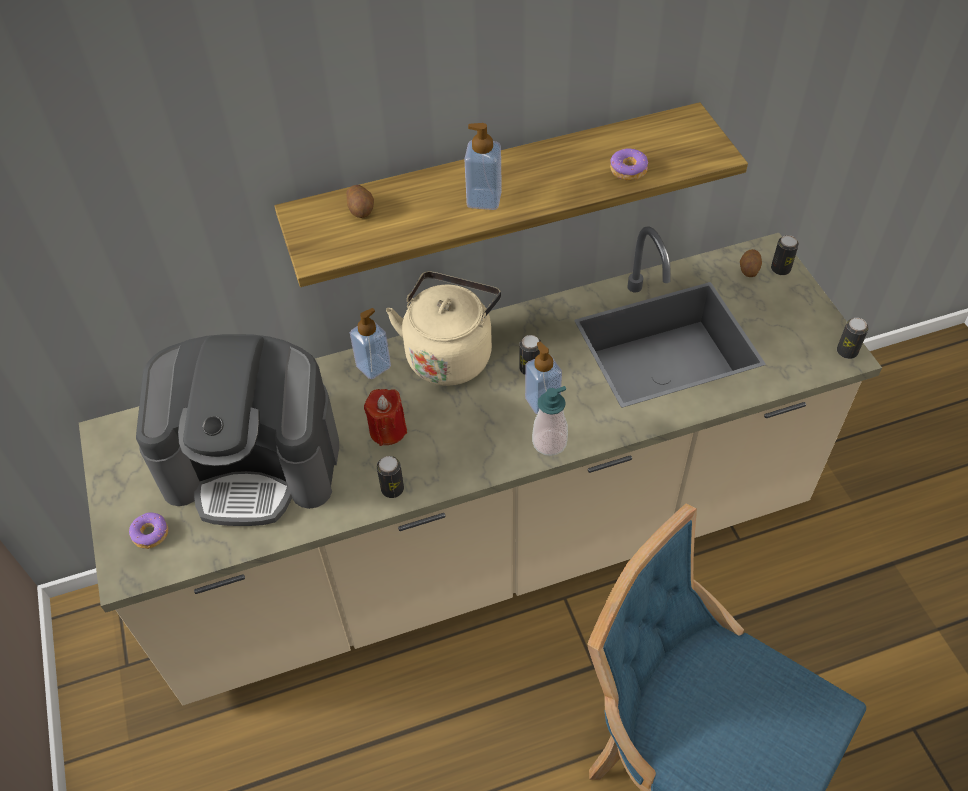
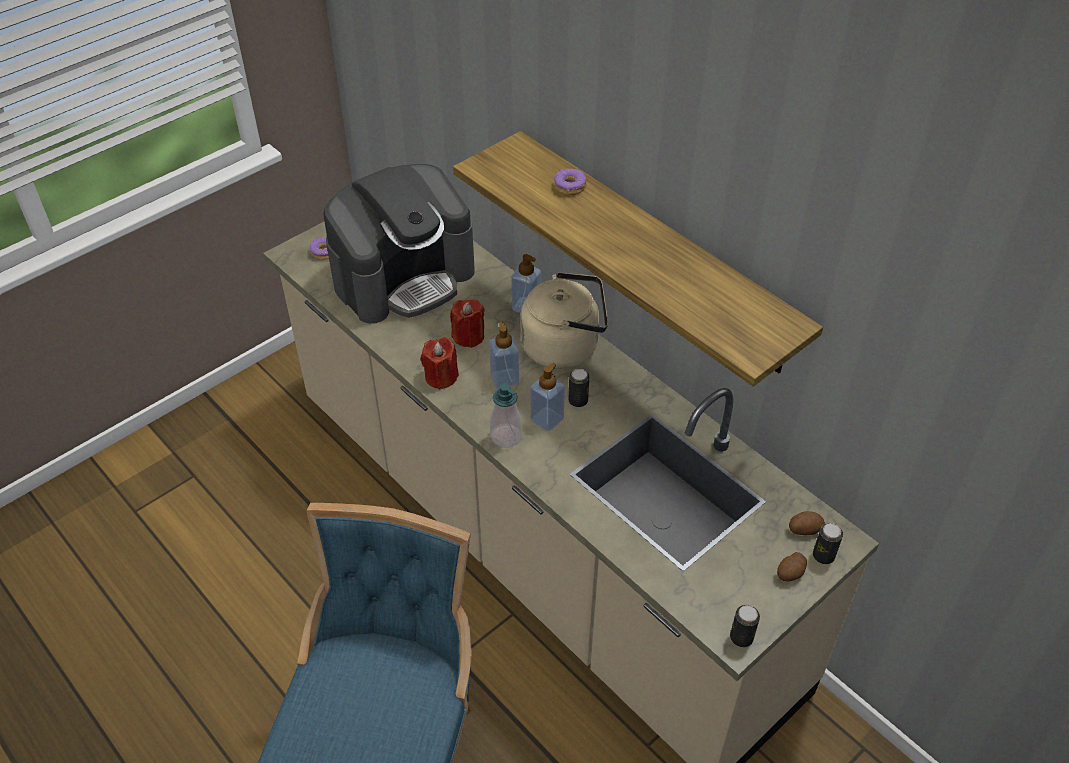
camera: 65 degrees right, 5 degrees down
(254, 462) = (404, 277): coffee machine -> coffee machine turned 105 degrees counterclockwise
(361, 210) = (540, 171): potato -> potato (790, 573)
(392, 489) = (415, 358): can -> none
(435, 473) = (441, 377): none -> red candle
(484, 199) = (593, 229): soap dispenser -> soap dispenser (504, 379)
(628, 170) = (687, 302): donut -> donut (569, 187)

